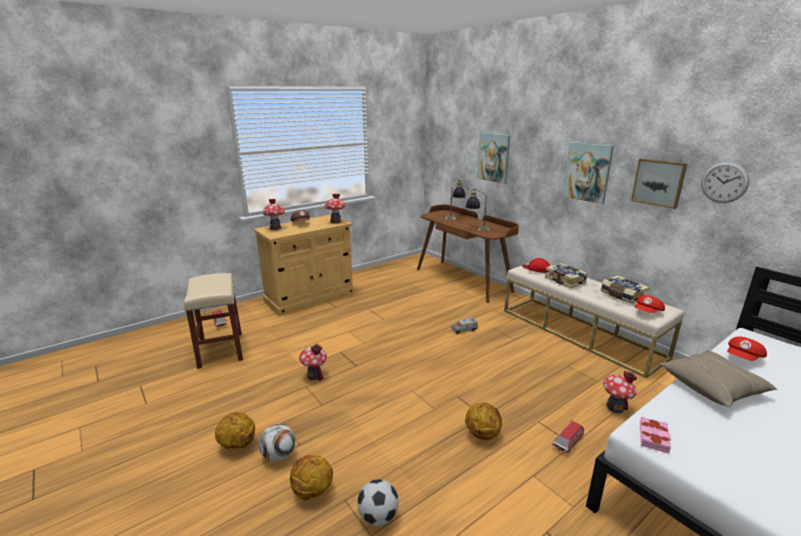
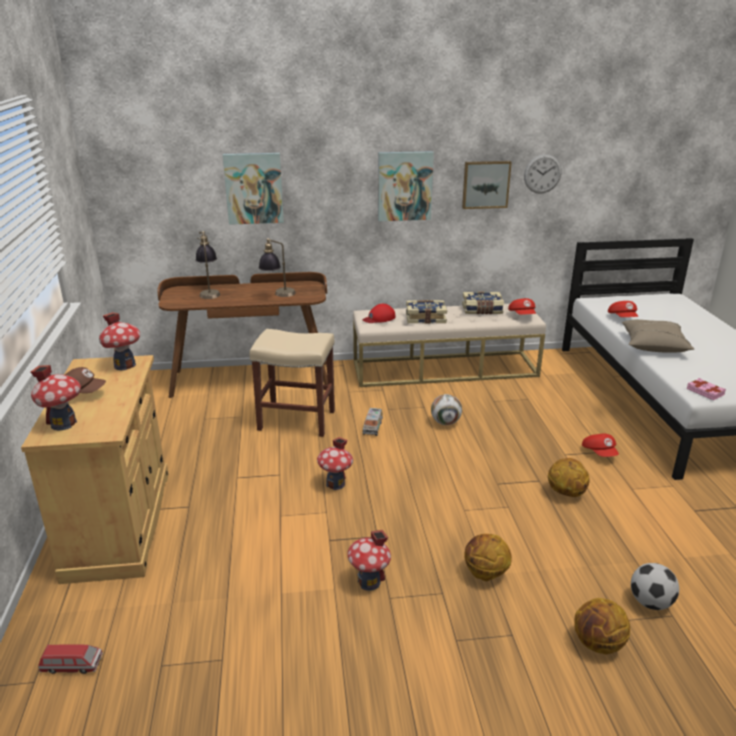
camera: 60 degrees left, 5 degrees up
(220, 349) = (185, 681): beige stool -> beige stool (295, 420)
(237, 445) = (479, 701): basketball -> basketball (485, 573)
(279, 455) = (523, 660): football -> football (445, 422)
(567, 442) = (599, 453): toy car -> red cap
(615, 408) = (569, 410): toy house -> toy house (335, 484)

